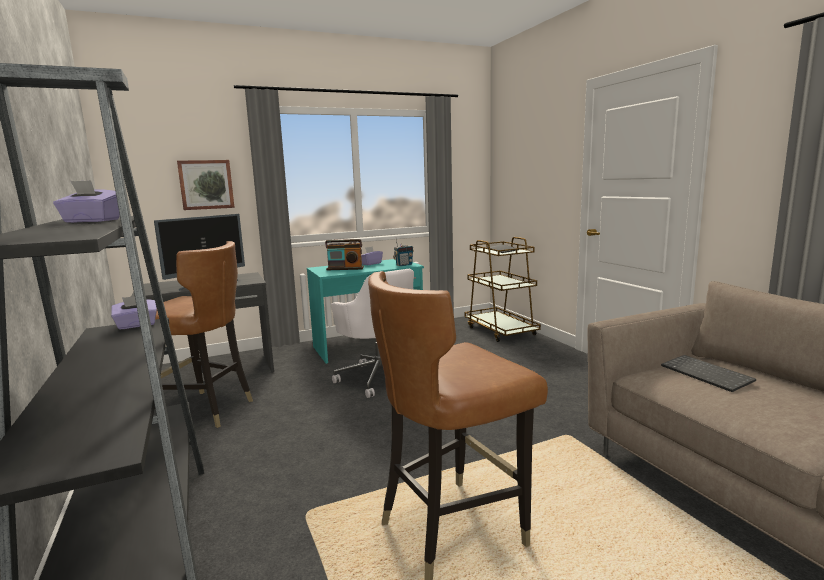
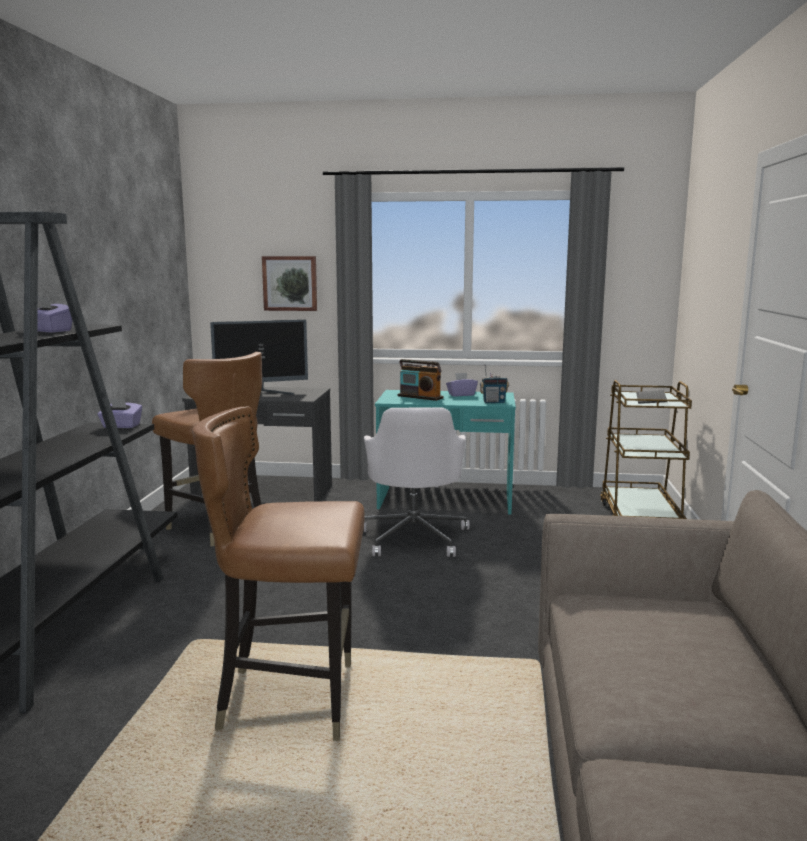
camera: 30 degrees right, 0 degrees up
(707, 374) = (661, 619): keyboard -> none

